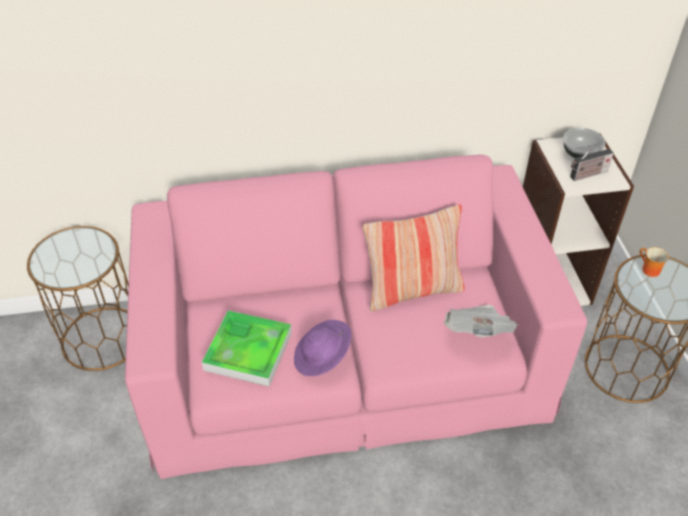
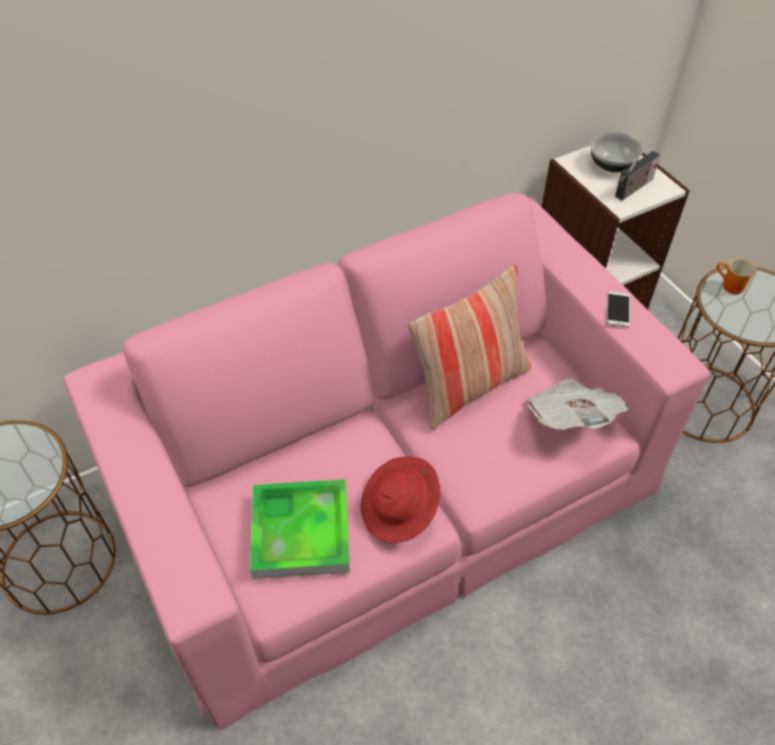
camera: 20 degrees left, 5 degrees up
(322, 358) = (399, 510): purple hat -> red hat
(536, 259) = (618, 309): none -> phone

